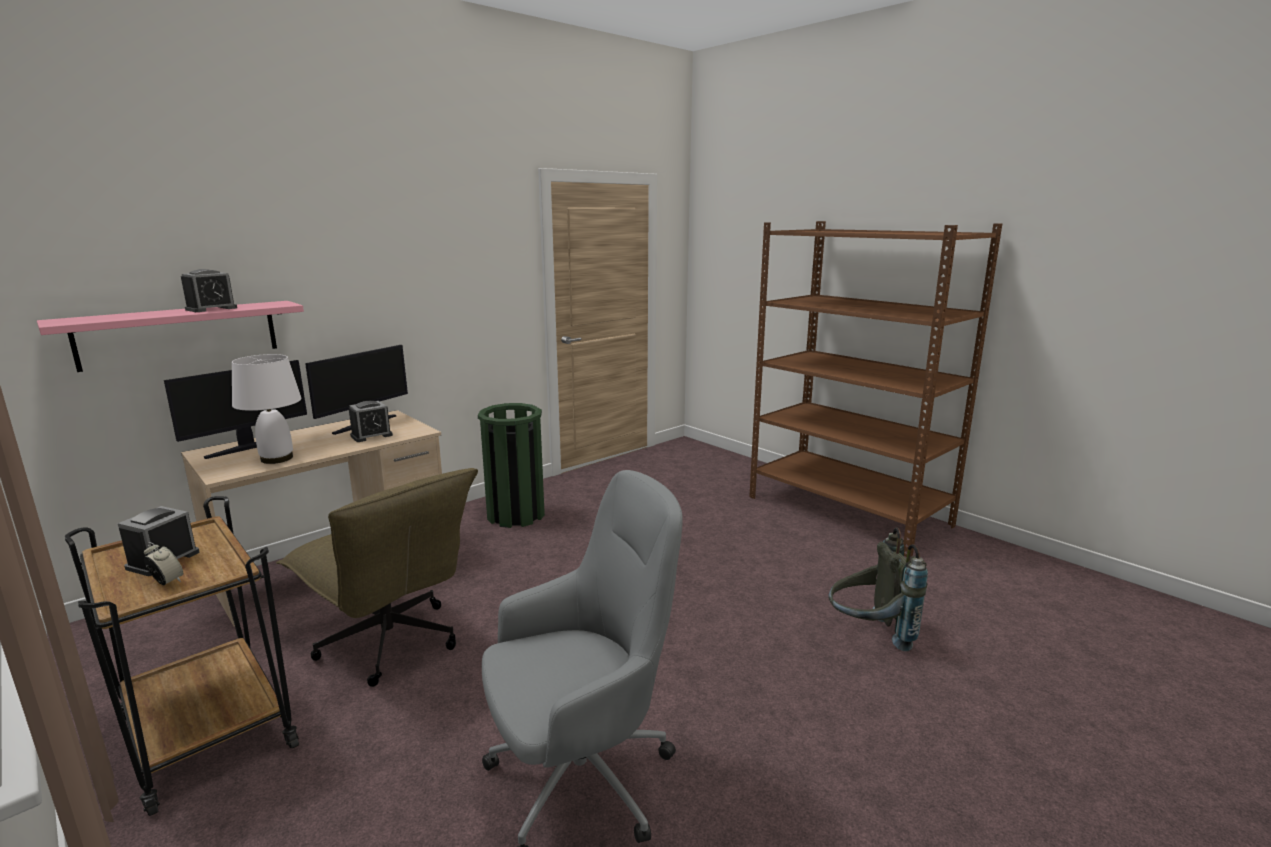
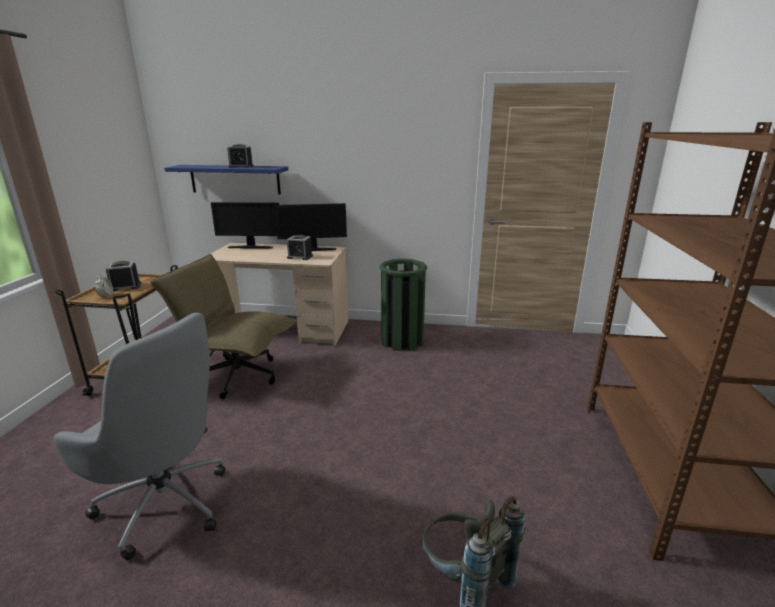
camera: 50 degrees right, 5 degrees up
(179, 334) = (235, 179): pink shelf -> blue shelf
(276, 458) = (244, 256): white table lamp -> none
(388, 640) = (239, 376): beige office chair -> beige office chair turned 105 degrees clockwise

